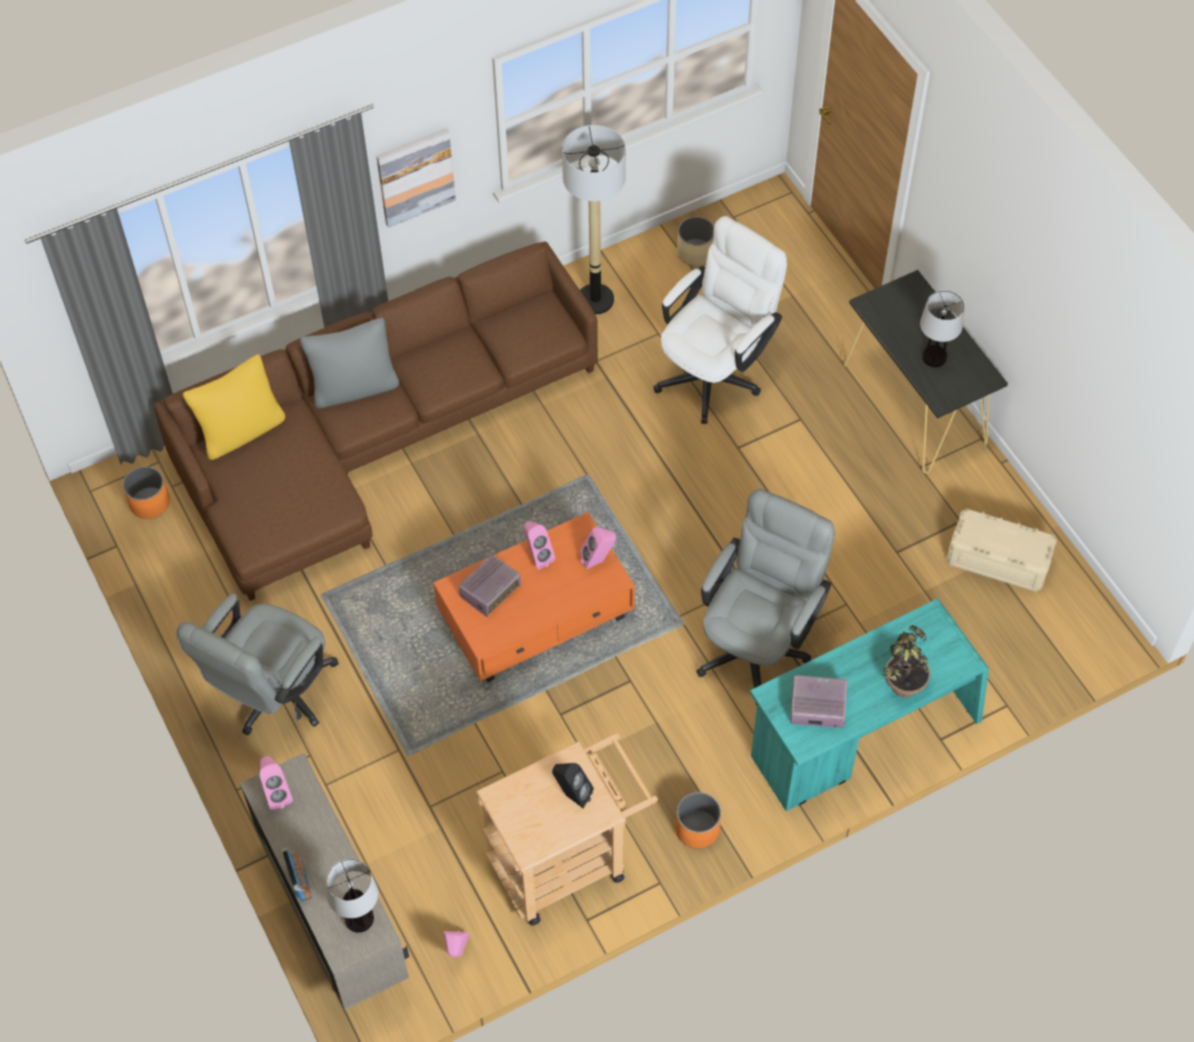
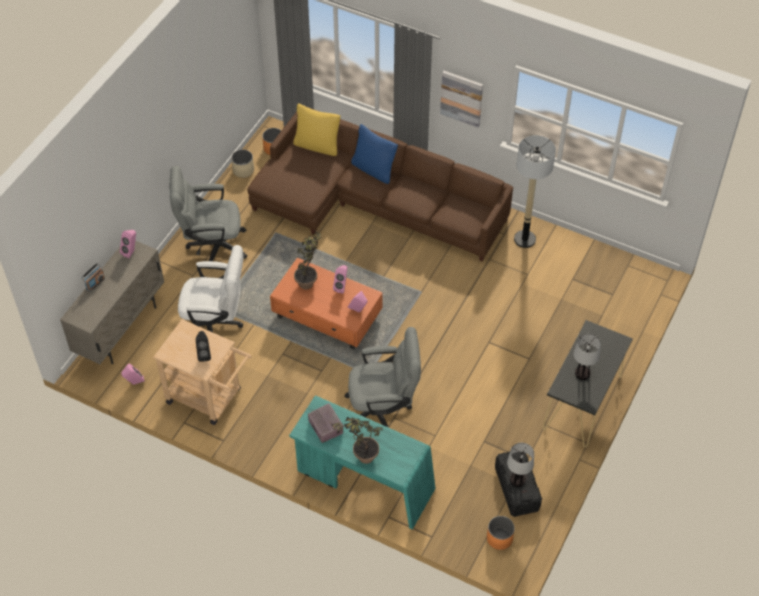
camera: 55 degrees right, 5 degrees down
(354, 387) = (374, 169): grey pillow -> blue pillow
(360, 918) = (91, 313): table lamp -> table lamp (517, 480)
(490, 591) = (309, 280): radio -> potted plant
(695, 252) = (590, 262): beige planter -> beige planter (243, 170)
(697, 829) = (262, 440): orange planter -> orange planter (499, 538)
(715, 371) = (526, 309): white office chair -> white office chair (216, 325)
(998, 560) = (516, 489): beige storage box -> black storage box

